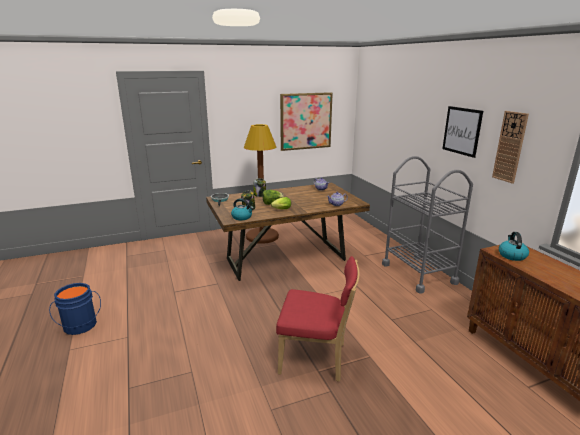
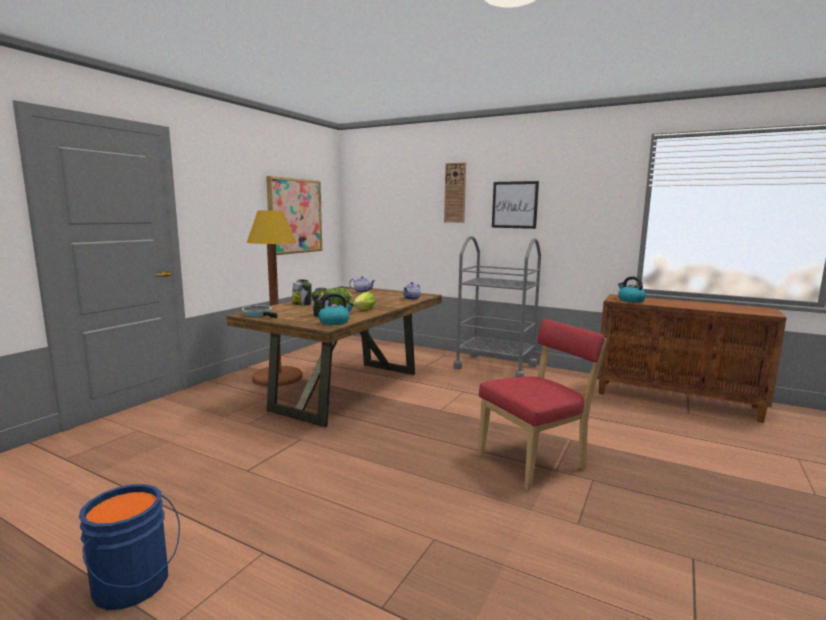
camera: 40 degrees left, 10 degrees down
(510, 147) = (576, 211): wall clock -> wall clock (455, 193)

